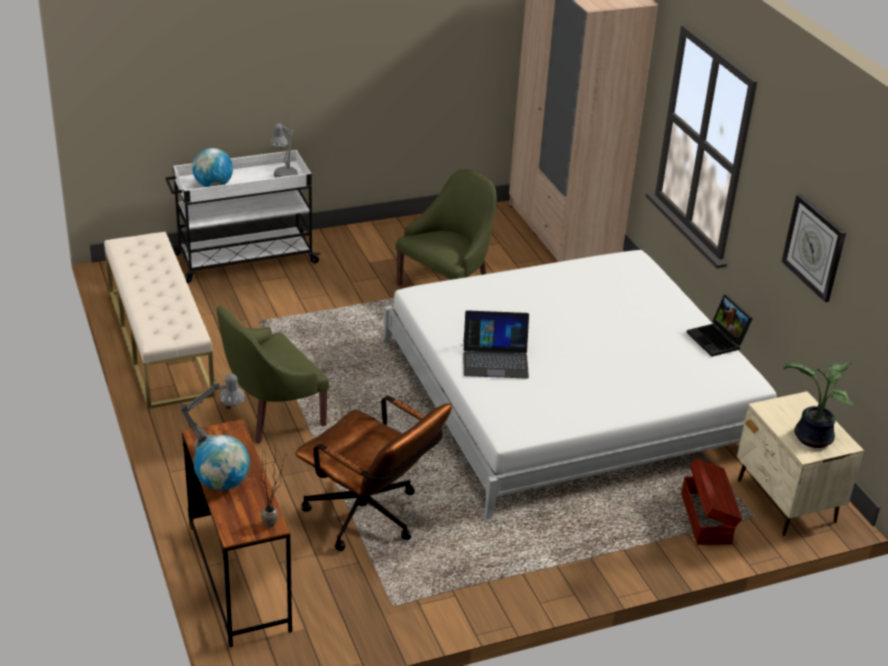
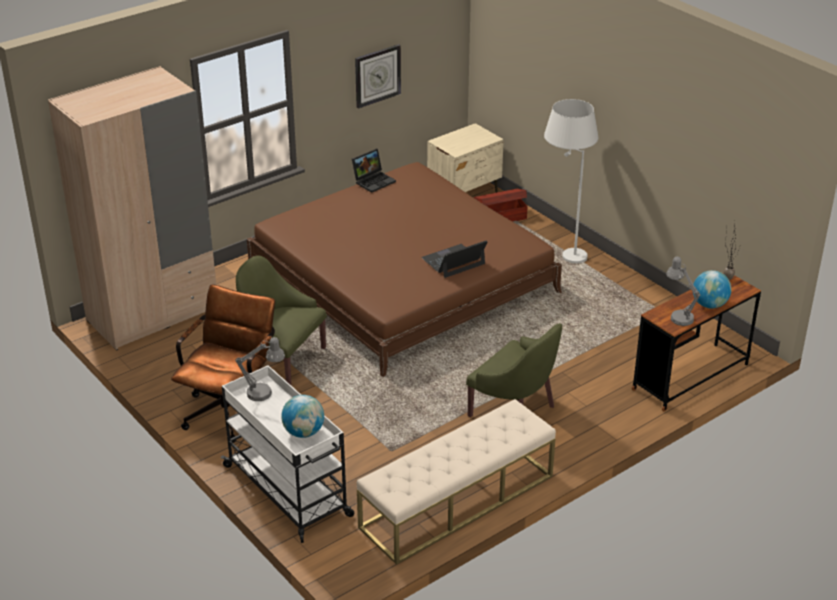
camera: 105 degrees left, 0 degrees up
(370, 519) = (595, 337): brown office chair -> brown office chair (230, 409)
(495, 359) = (453, 261): laptop -> laptop turned 105 degrees counterclockwise
(570, 394) = (402, 279): white bed -> brown bed
(590, 553) = (562, 252): none -> white floor lamp
(811, 438) = (476, 137): potted plant -> none

